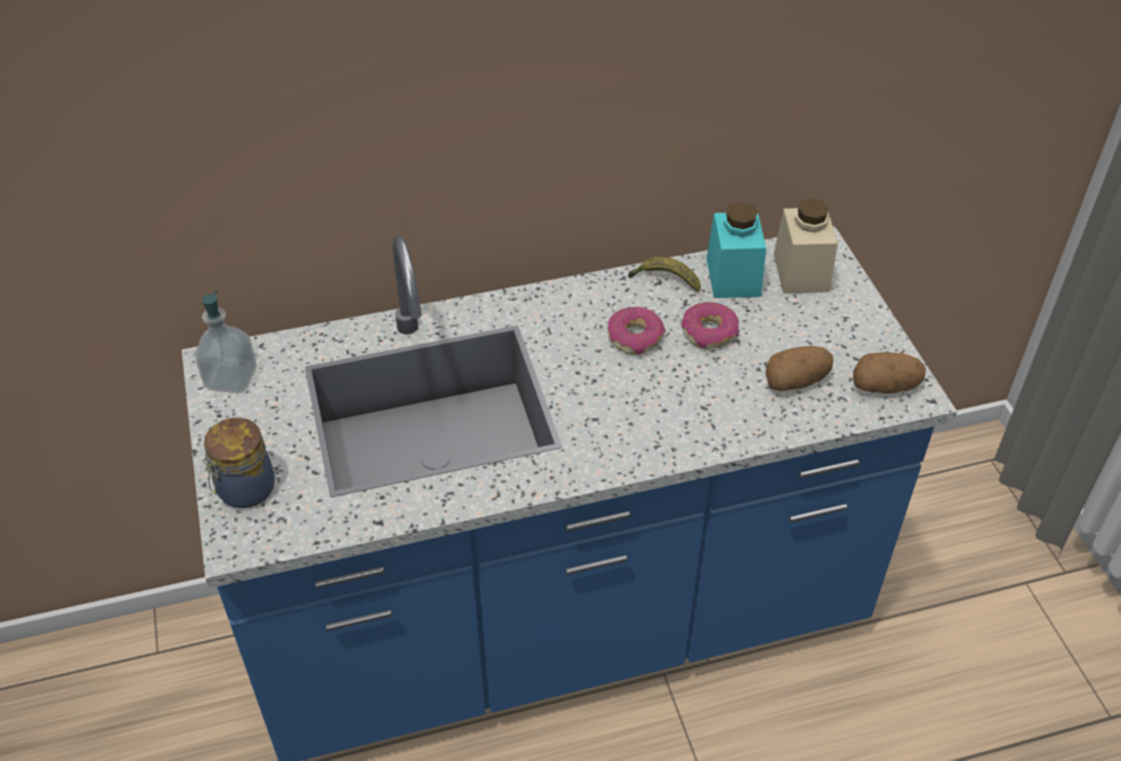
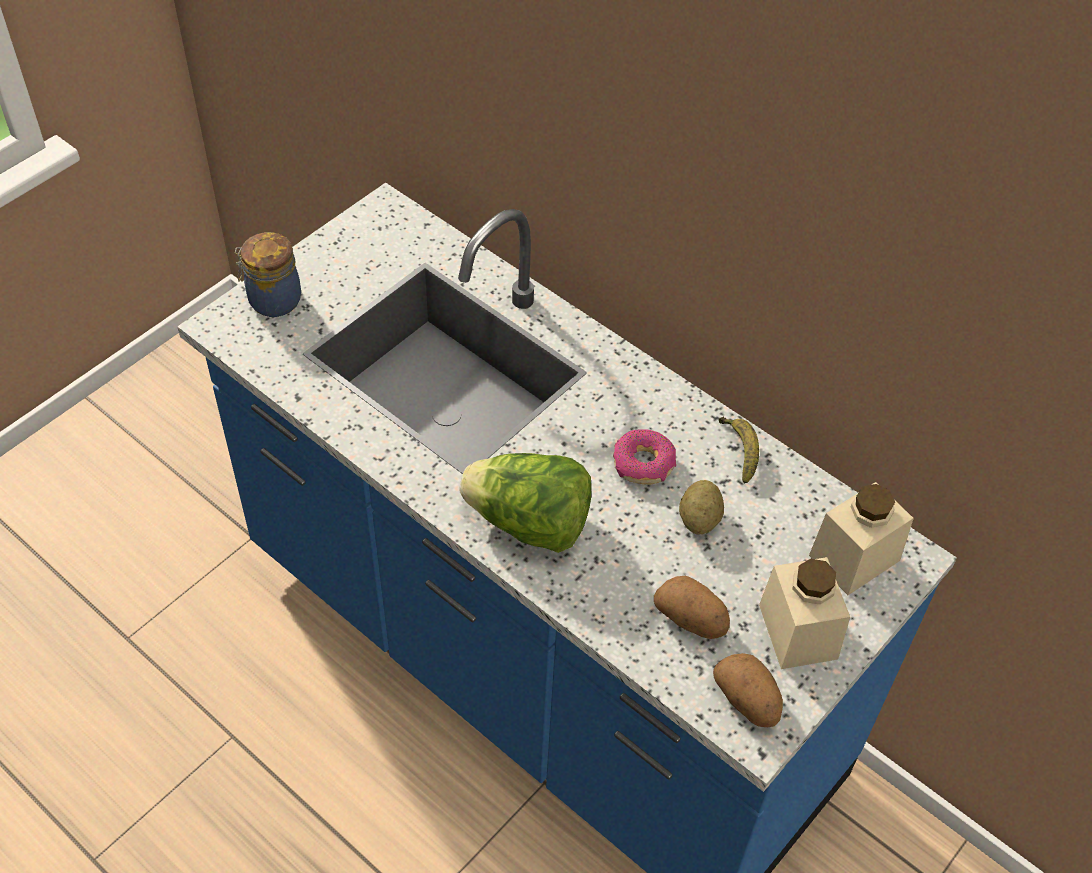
camera: 55 degrees right, 5 degrees up
(231, 378) = (377, 227): soap dispenser -> none
(640, 430) = (529, 524): none -> lettuce
(709, 332) = (699, 519): donut -> potato
(733, 277) = (795, 503): turquoise jar -> none
(843, 331) = (798, 631): none -> beige jar

